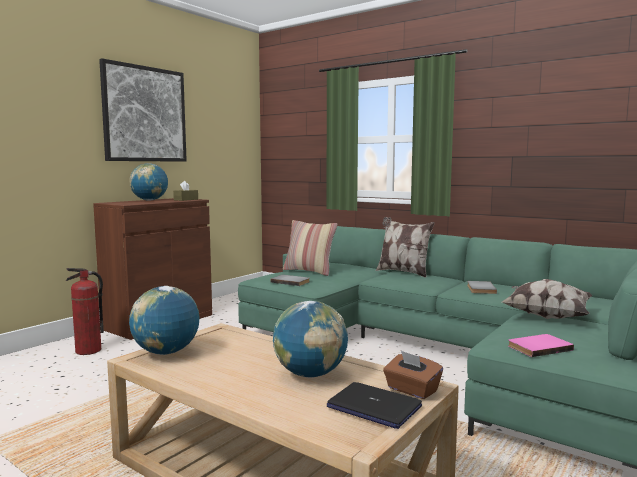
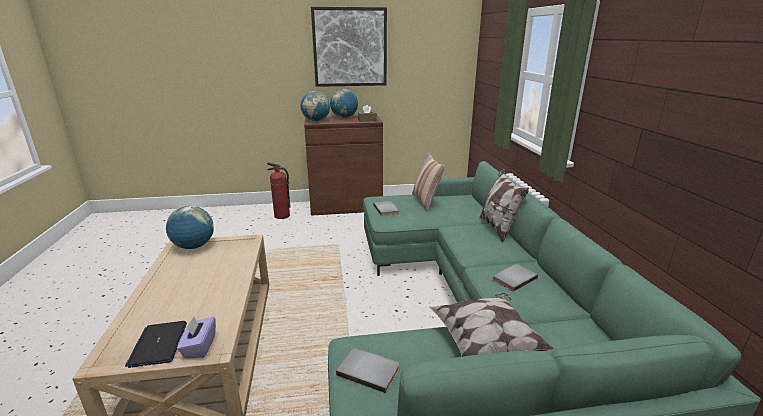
camera: 45 degrees right, 15 degrees up
(310, 374) = (200, 300): globe -> globe (316, 121)
(411, 390) = (199, 347): brown tissue box -> purple tissue box
(538, 347) = (369, 370): pink book -> grey book

